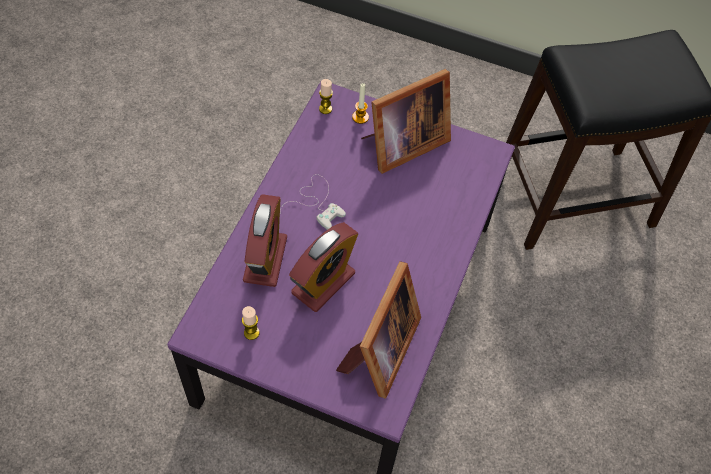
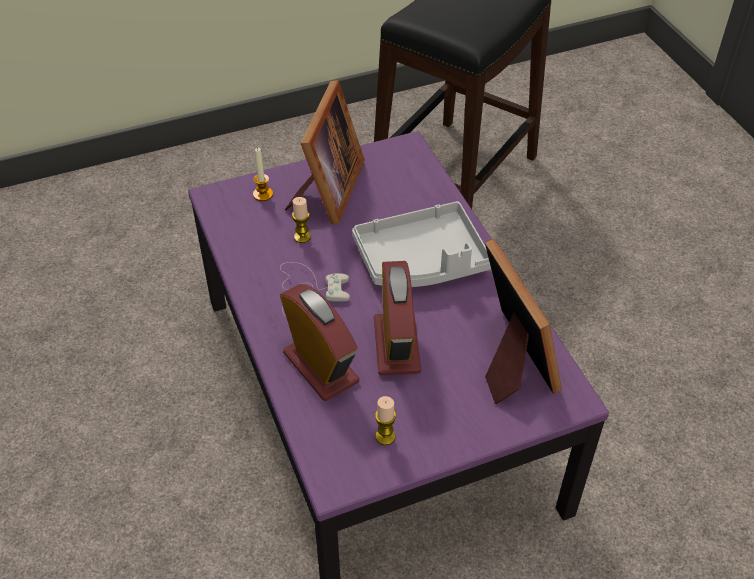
camera: 40 degrees left, 10 degrees down
(325, 109) = (222, 209): candle -> candle (302, 237)
(404, 240) = (422, 261): none -> grey tray

